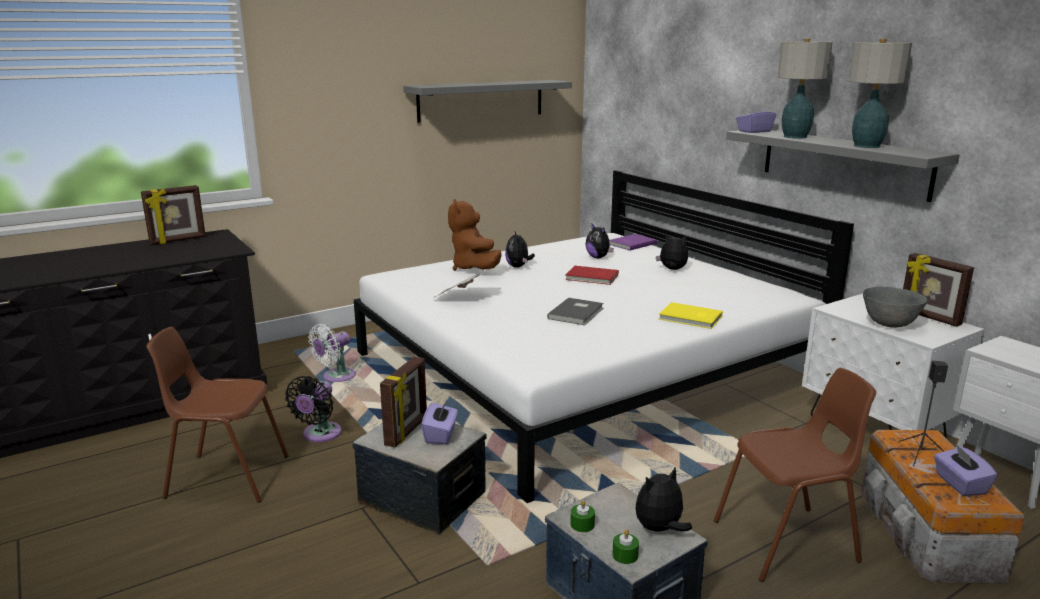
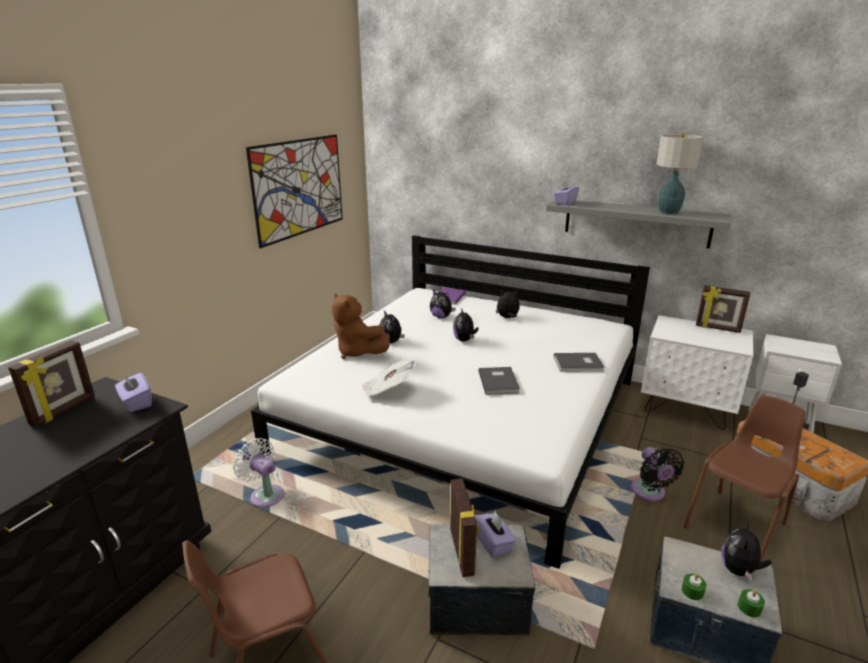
camera: 30 degrees left, 5 degrees up
(319, 435) = (315, 570): black fan -> black fan (649, 493)
(336, 377) = (265, 495): white fan -> white fan turned 120 degrees clockwise
(481, 100) = (299, 187): grey shelf -> picture
(592, 277) = (464, 340): red book -> plush toy
(691, 318) = (579, 364): yellow book -> grey book
(794, 137) = (604, 206): table lamp -> none
(889, 325) = (708, 341): grey bowl -> none
(960, 484) = (826, 451): purple tissue box -> purple tissue box (136, 403)

